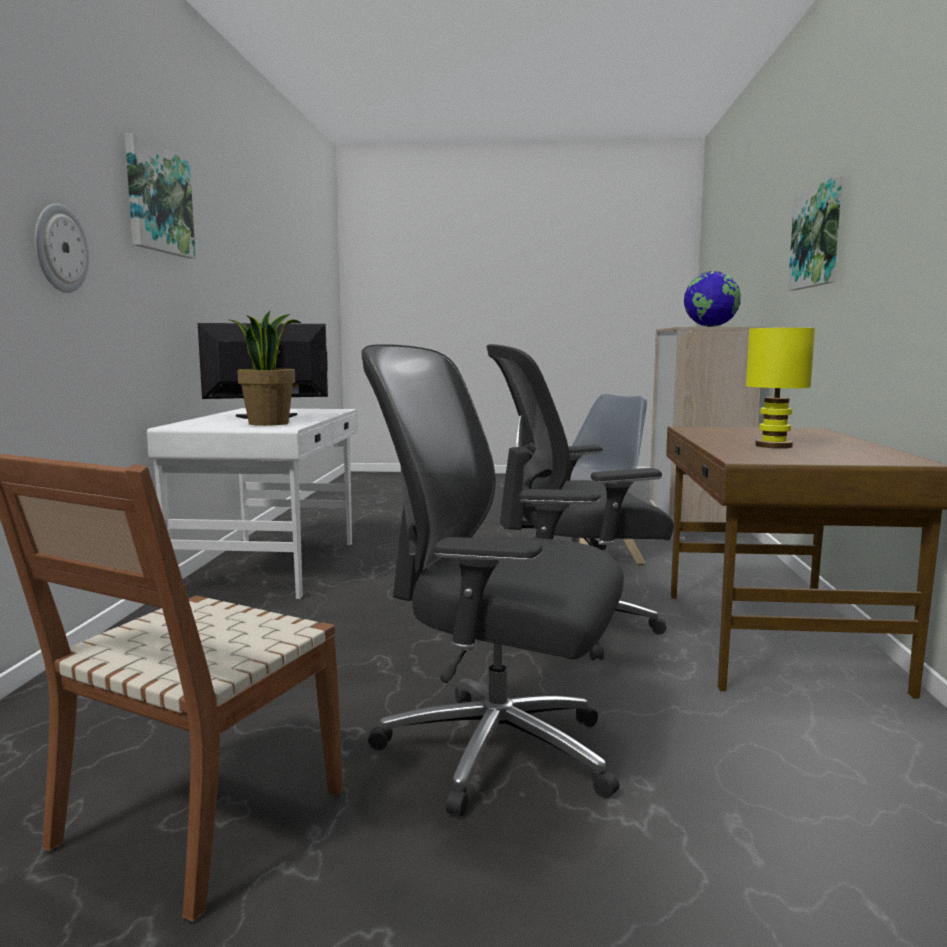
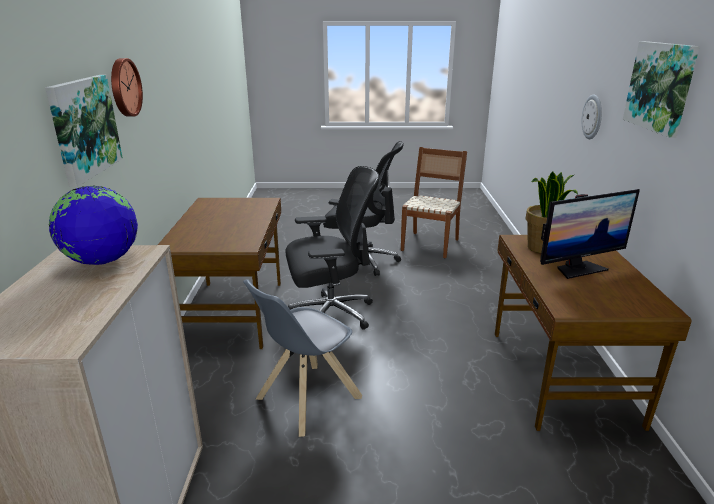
camera: 175 degrees right, 15 degrees up
(272, 566) = (560, 376): white desk -> brown desk
(774, 445) = (236, 215): yellow table lamp -> none
(868, 187) = (124, 87): none -> wall clock

